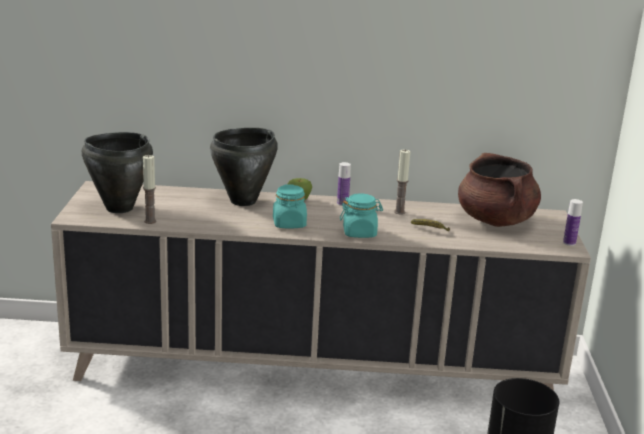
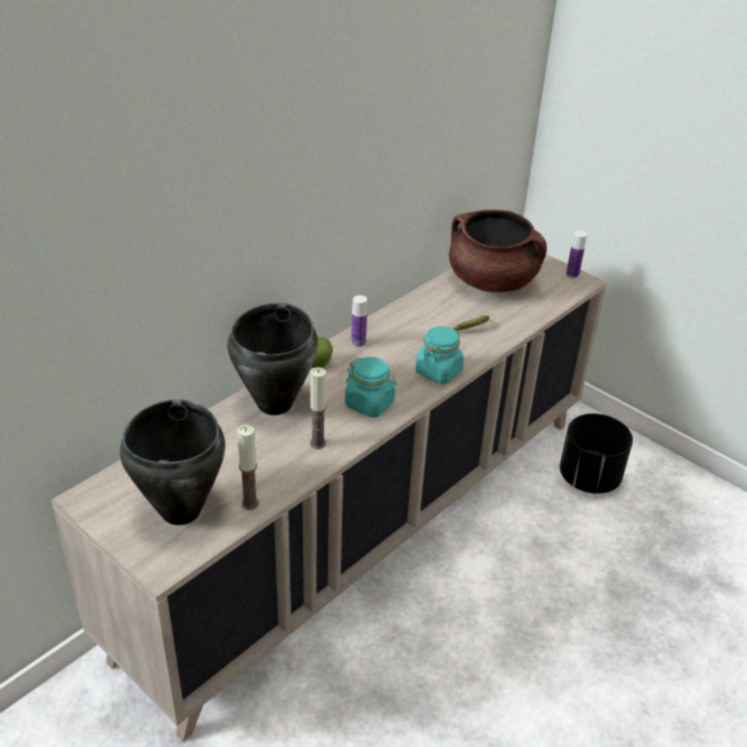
camera: 50 degrees left, 15 degrees up
(399, 212) = (416, 321): candle -> candle (318, 443)

